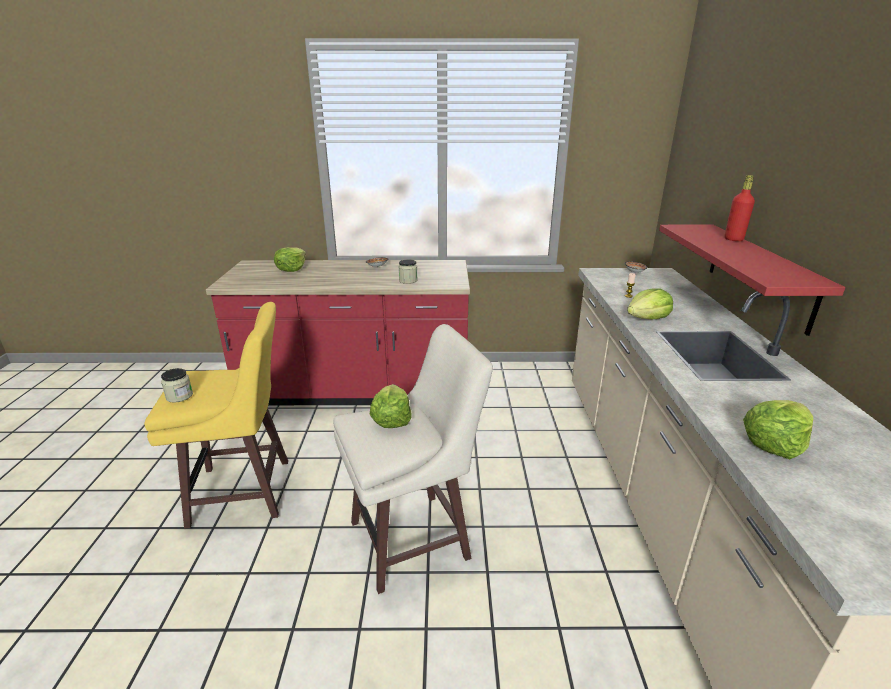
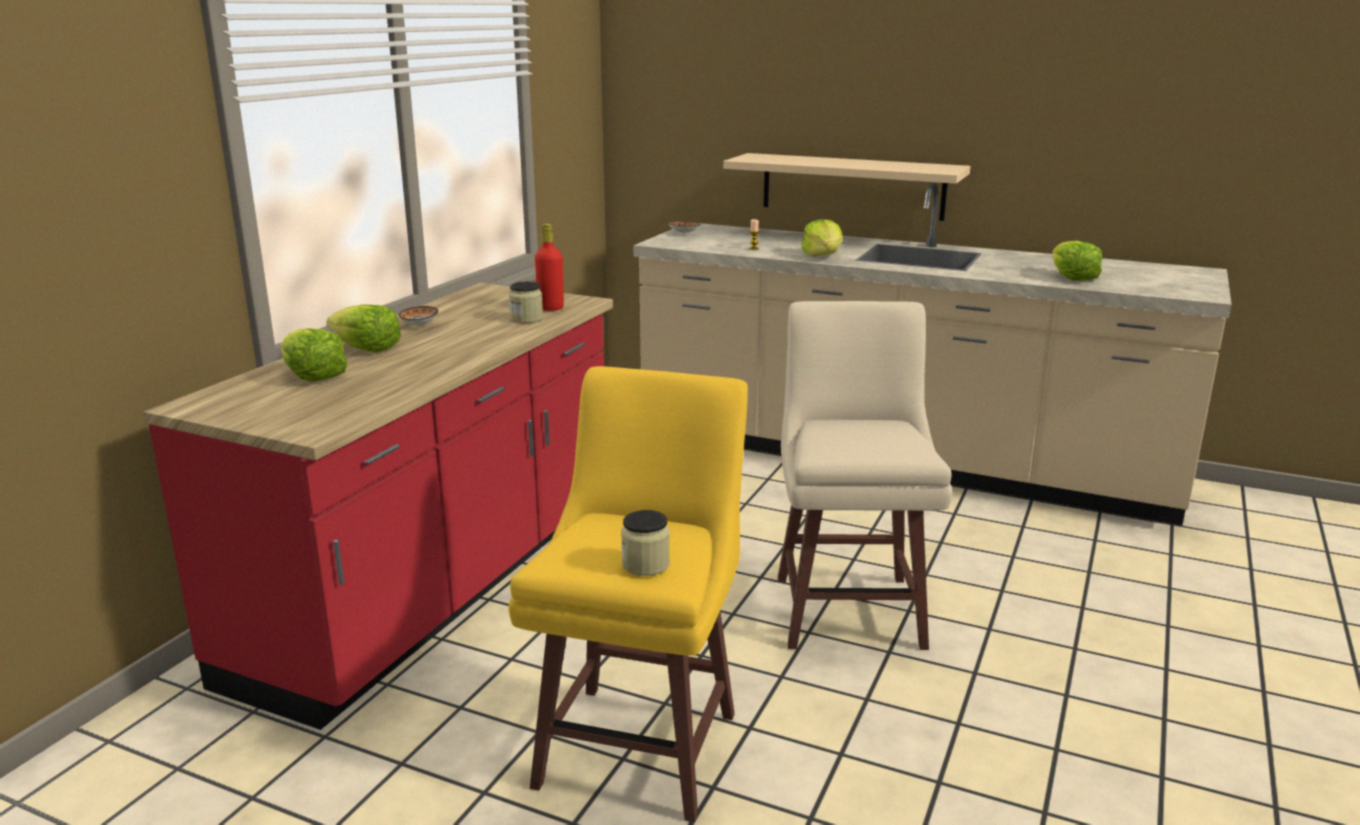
camera: 65 degrees left, 5 degrees down
(391, 419) = (842, 433): lettuce -> lettuce (366, 349)
(733, 239) = (812, 158): red bottle -> red bottle (551, 308)
(759, 274) = (852, 186): red shelf -> beige shelf

